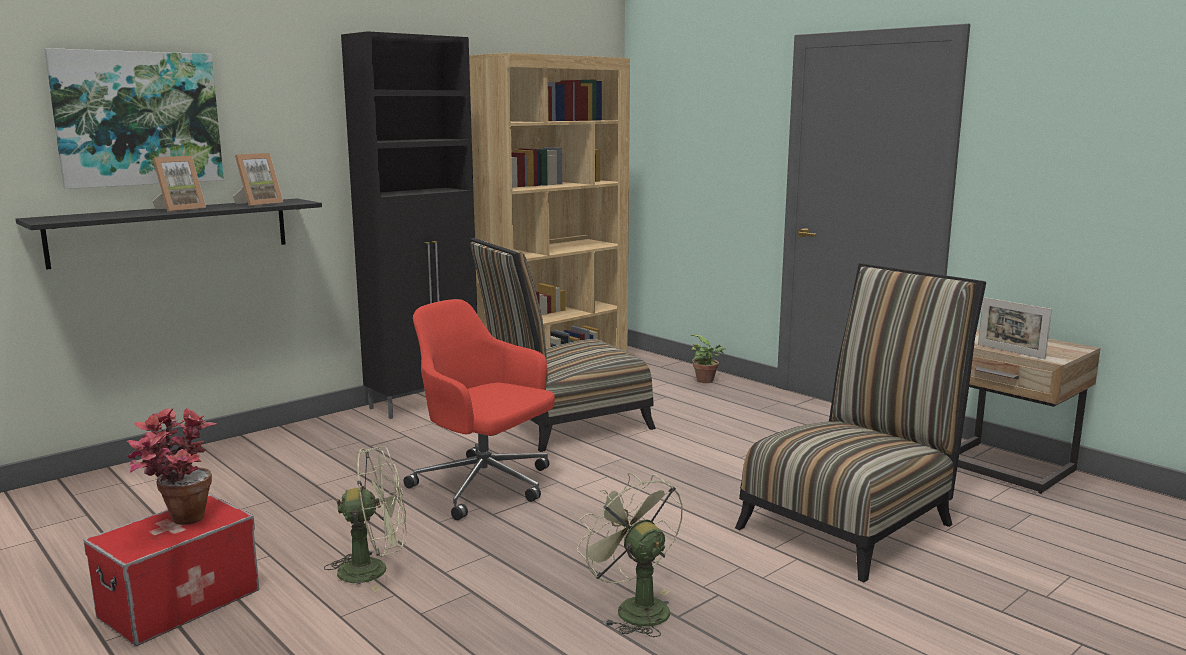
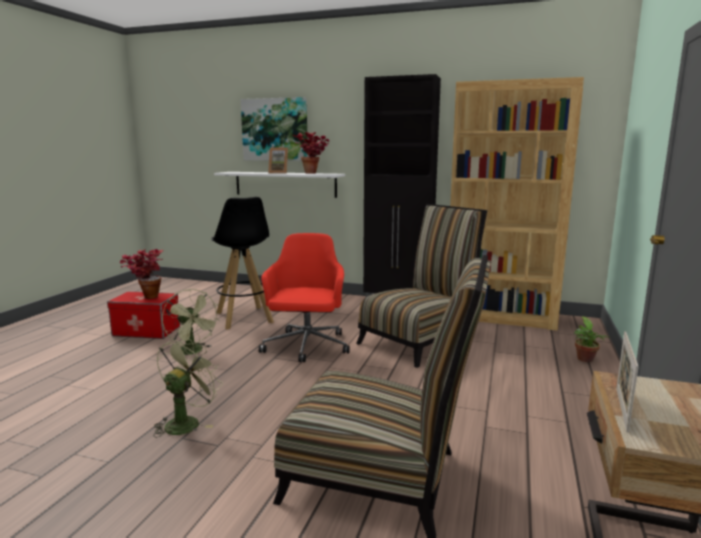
camera: 60 degrees right, 0 degrees up
(172, 231) = (285, 184): black shelf -> white shelf
(258, 204) = (313, 173): picture frame -> potted plant
(280, 505) = (244, 318): none -> black stool
(562, 424) = (420, 340): chair -> chair turned 105 degrees clockwise

